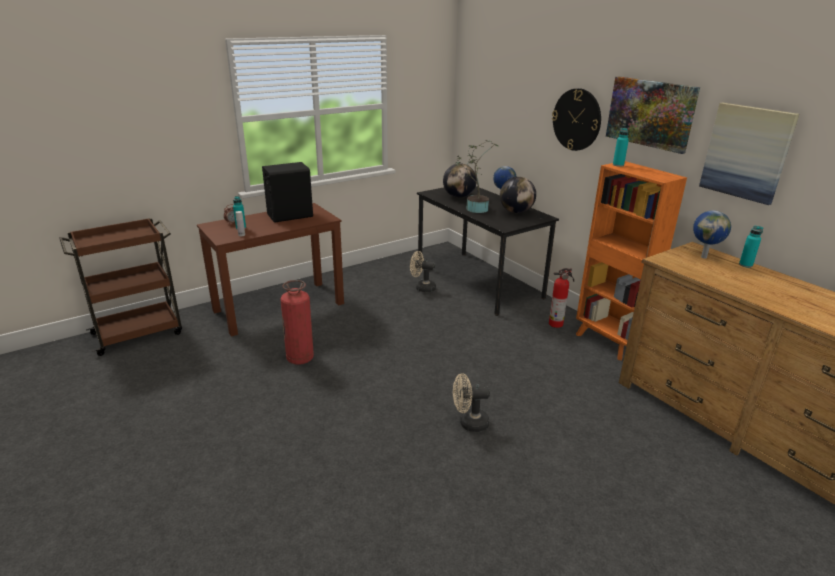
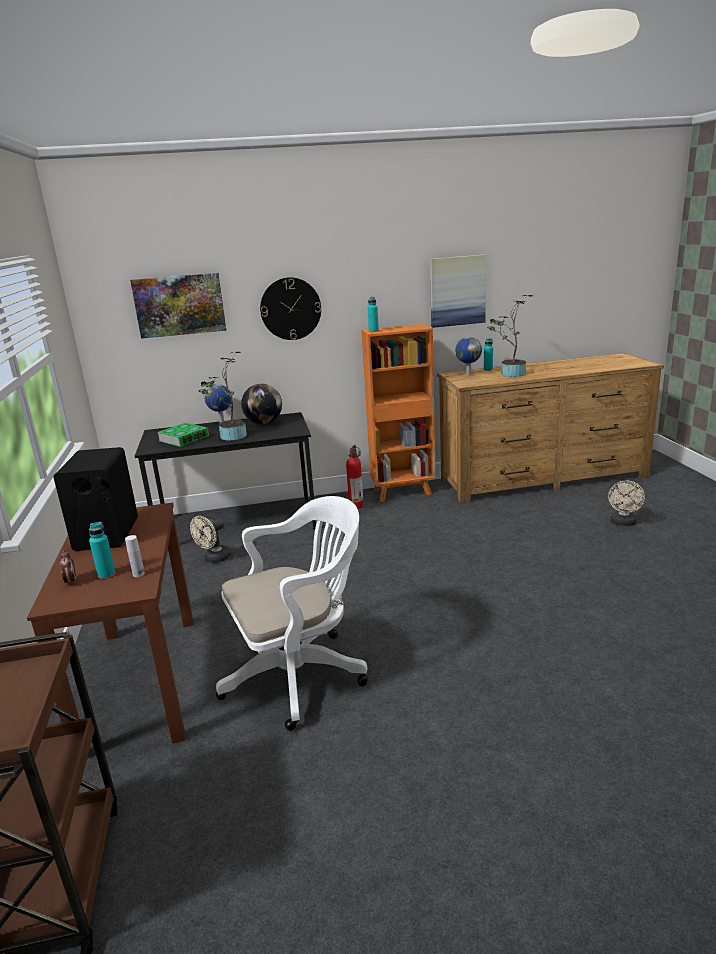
camera: 65 degrees left, 5 degrees down
(300, 358) = (301, 674): fire extinguisher -> white office chair
(458, 196) = (184, 438): globe -> book
(469, 423) = (485, 579): beige fan -> beige fan (623, 523)
(650, 113) = (370, 282): picture -> picture (179, 305)
(740, 279) = (510, 374): none -> potted plant

